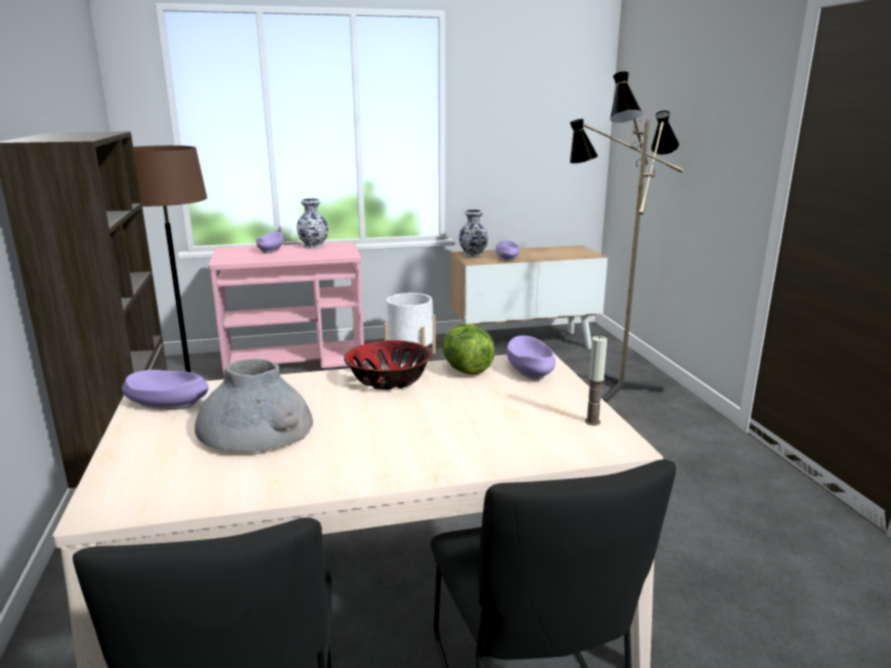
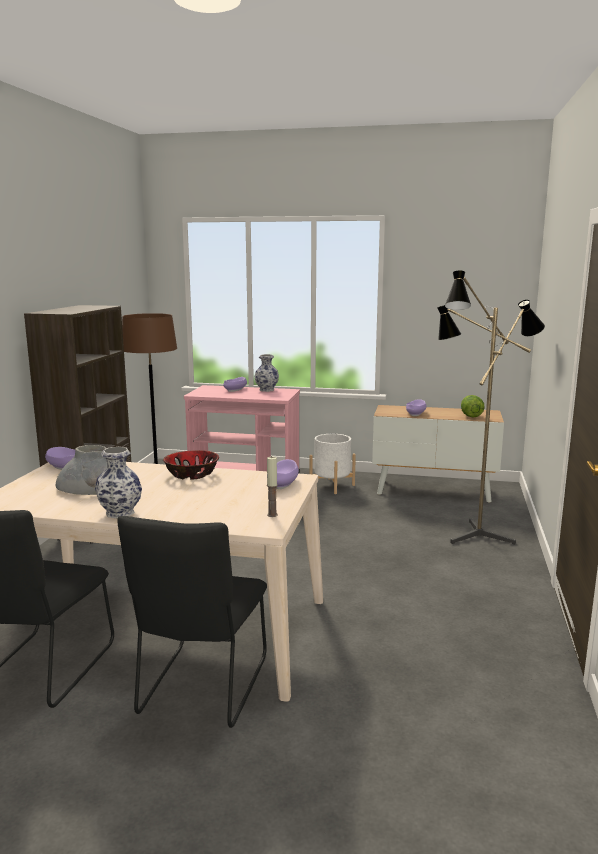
camera: 25 degrees right, 5 degrees down
(466, 369) = (245, 476): lettuce -> lettuce (471, 416)
(472, 254) = (391, 408): vase -> vase (120, 512)

